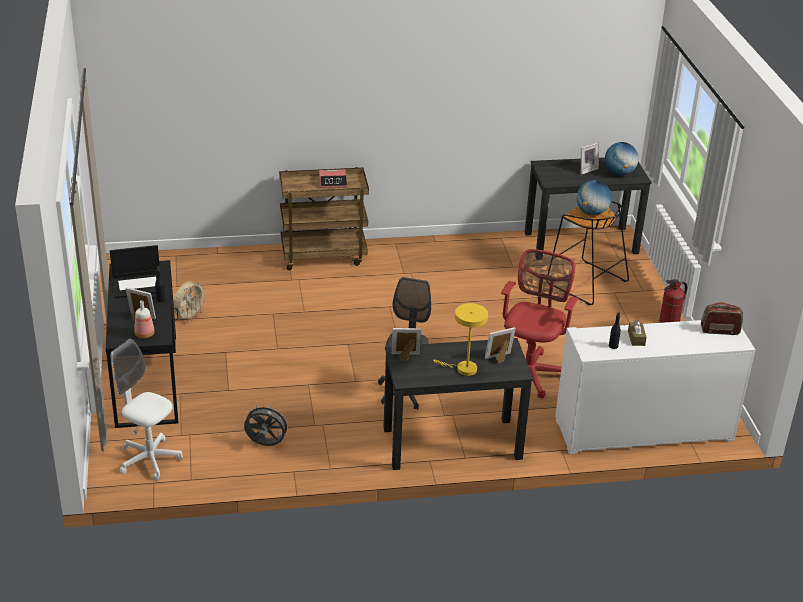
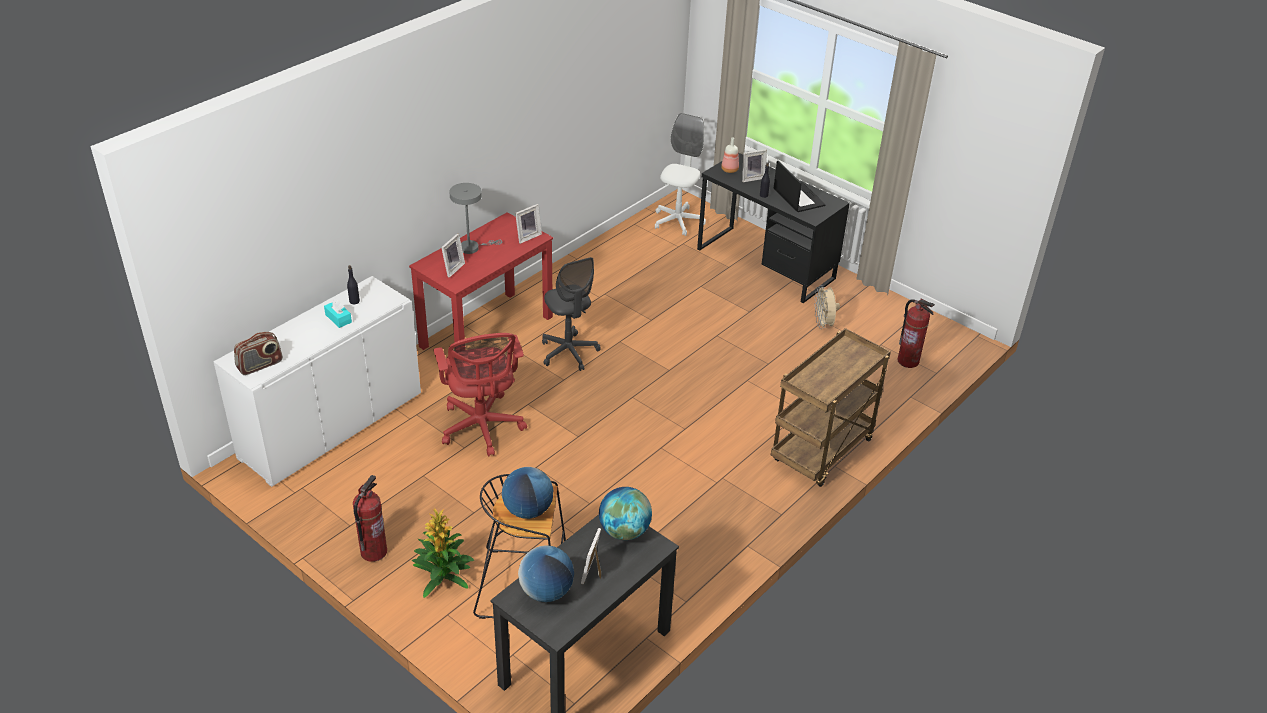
camera: 140 degrees right, 5 degrees up
(138, 285) = (798, 197): laptop -> laptop turned 120 degrees clockwise
(149, 459) = (678, 221): white office chair -> white office chair turned 60 degrees counterclockwise
(179, 269) = (908, 361): none -> fire extinguisher
(265, 444) = (619, 265): grey fan -> none
(333, 182) = (832, 379): alarm clock -> none
(451, 443) = (487, 331): black desk -> red desk
(463, 369) = (472, 247): yellow table lamp -> grey table lamp
(552, 175) = (624, 531): none -> globe
(630, 308) = (443, 575): none -> potted plant
(636, 338) = (338, 318): brown tissue box -> turquoise tissue box

